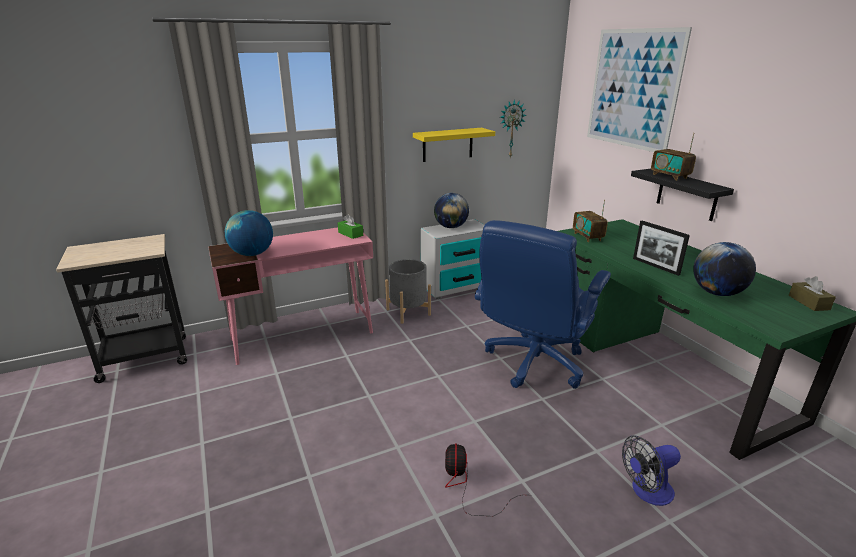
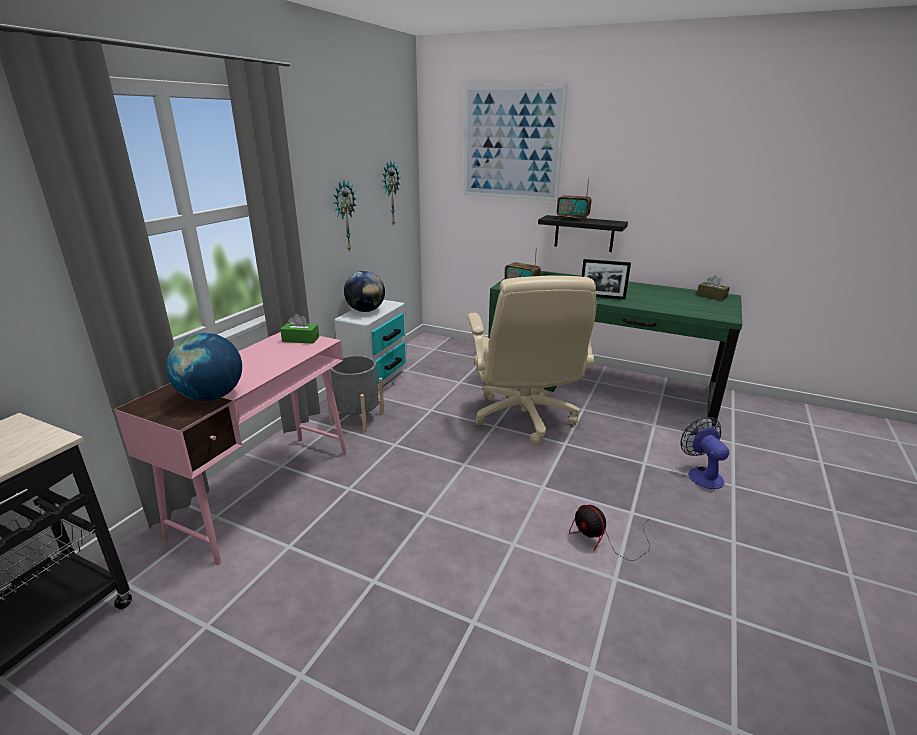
camera: 40 degrees left, 0 degrees up
(447, 144) = (344, 216): yellow shelf -> wall clock
(531, 364) = (523, 420): blue office chair -> beige office chair
(646, 492) = (701, 474): fan -> fan turned 135 degrees clockwise
(717, 293) = (664, 304): globe -> none

